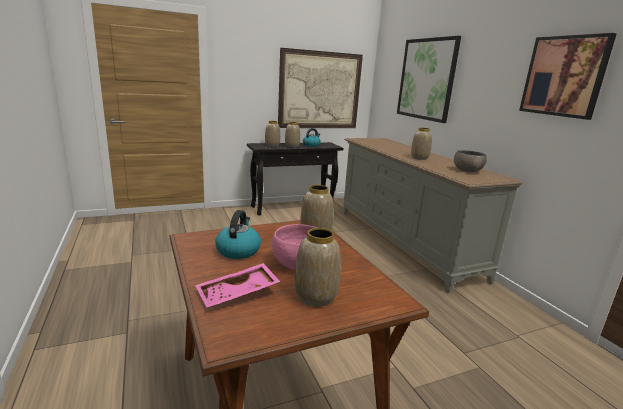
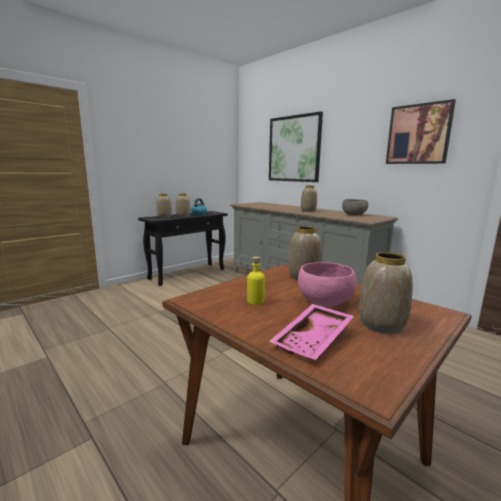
camera: 20 degrees left, 5 degrees down
(238, 250) = (255, 301): kettle -> yellow bottle
(320, 90) = (198, 165): picture -> none

